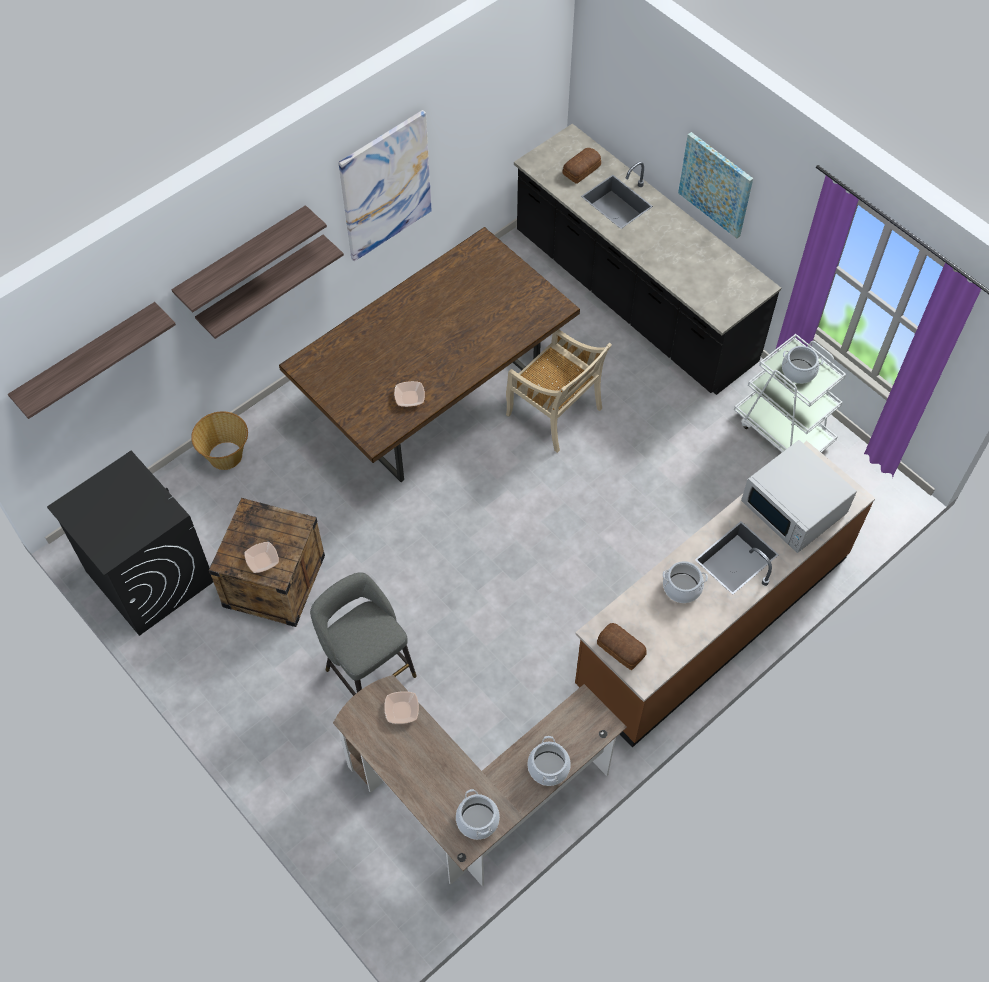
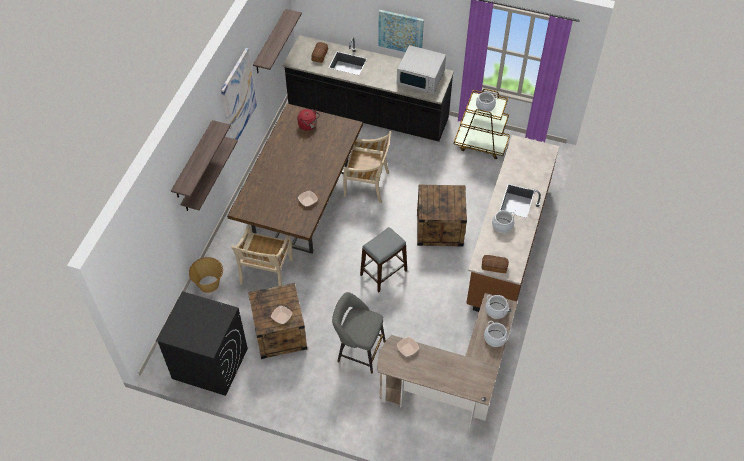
camera: 30 degrees left, 5 degrees down
(87, 357) = (144, 246): shelf -> shelf (270, 42)
(315, 479) = (266, 273): none -> beige chair
(477, 820) = (479, 379): cooking pot -> cooking pot (496, 310)
(486, 566) = (384, 273): none -> grey stool
(492, 277) = (308, 125): none -> red kettle
(620, 538) = (439, 228): none -> crate
(783, 431) = (481, 144): white cart -> brown cart
(794, 508) = (527, 167): white microwave -> white microwave (421, 78)

